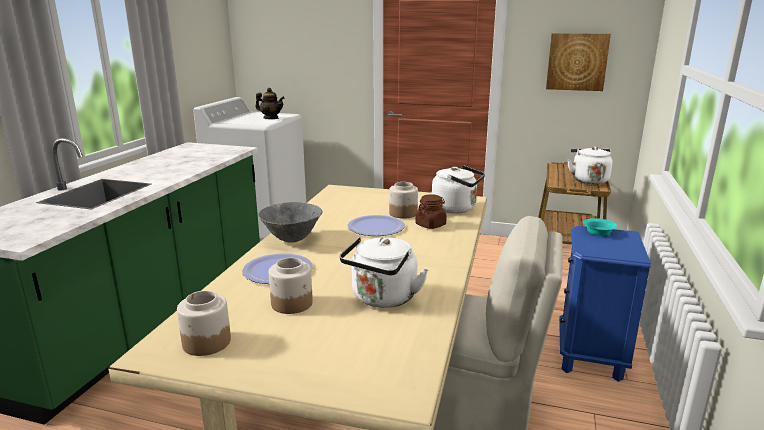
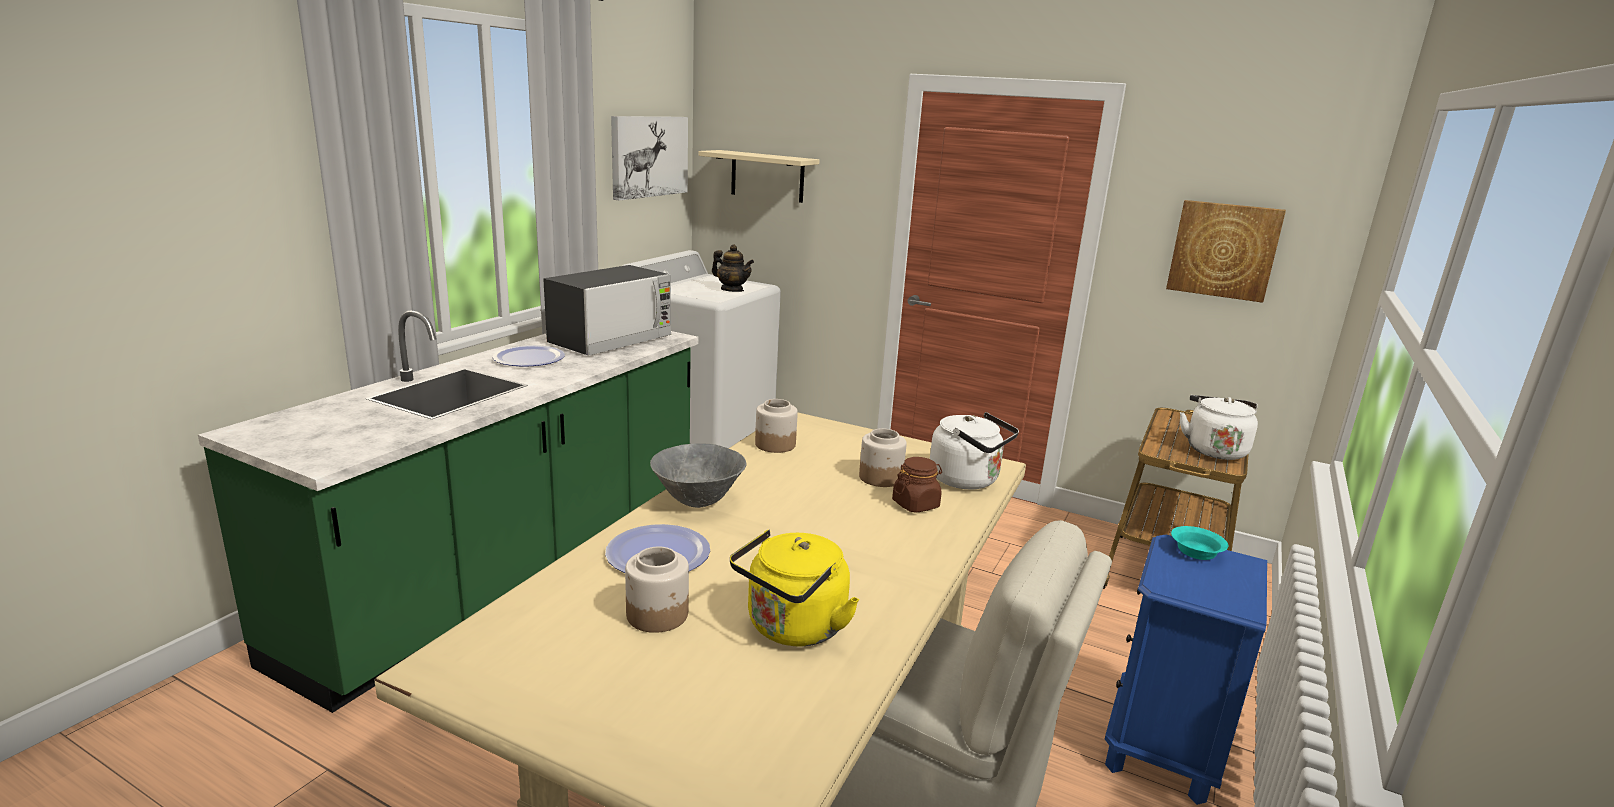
camera: 10 degrees right, 0 degrees up
(199, 154) = (611, 340): none -> microwave
(203, 33) = (648, 156): none -> picture
(206, 342) = (515, 661): jar -> jar (775, 444)
(284, 42) = (767, 176): none -> beige shelf
(376, 227) = (829, 497): plate -> plate (529, 358)
(382, 299) = (792, 629): white kettle -> yellow kettle

